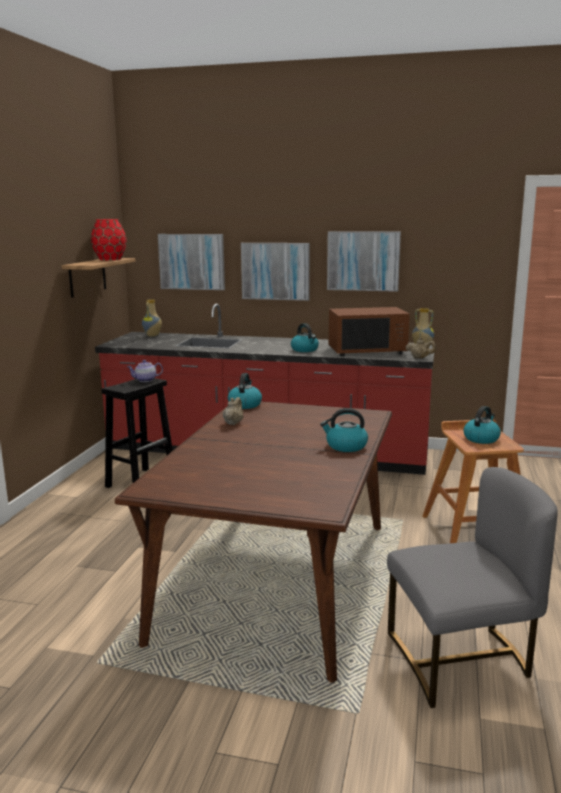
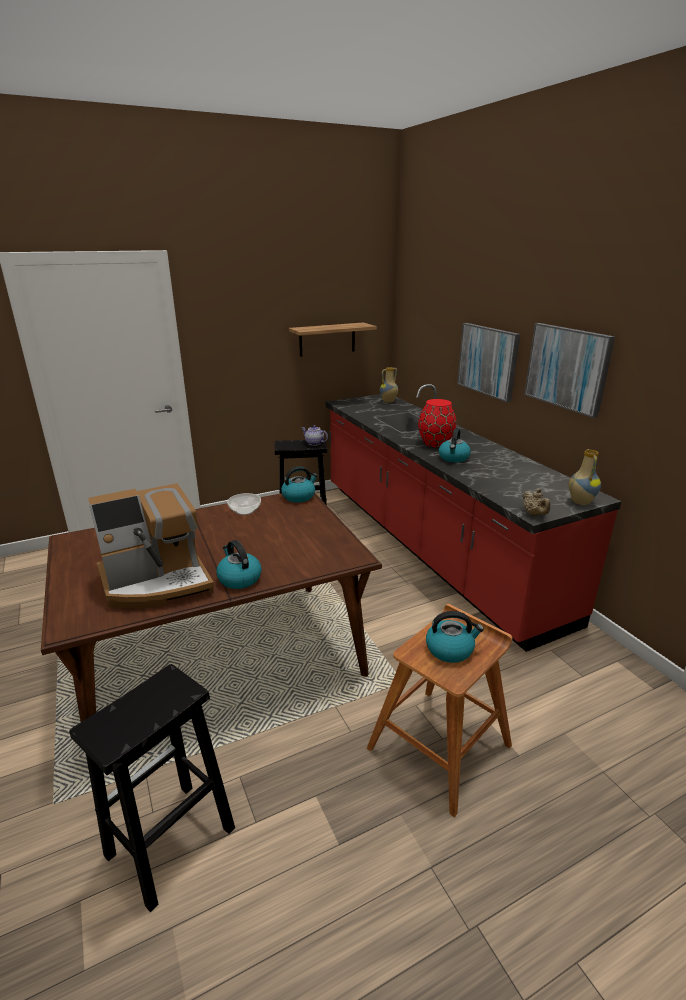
camera: 50 degrees right, 10 degrees up
(109, 259) = (349, 325): red vase -> red vase (435, 443)
(192, 261) = (431, 336): picture -> none
(233, 423) = (245, 510): beige teapot -> bowl
(304, 470) = (157, 582): none -> coffee machine
(367, 351) = (506, 482): brown microwave -> none
(461, 660) = (169, 843): grey chair -> black stool

